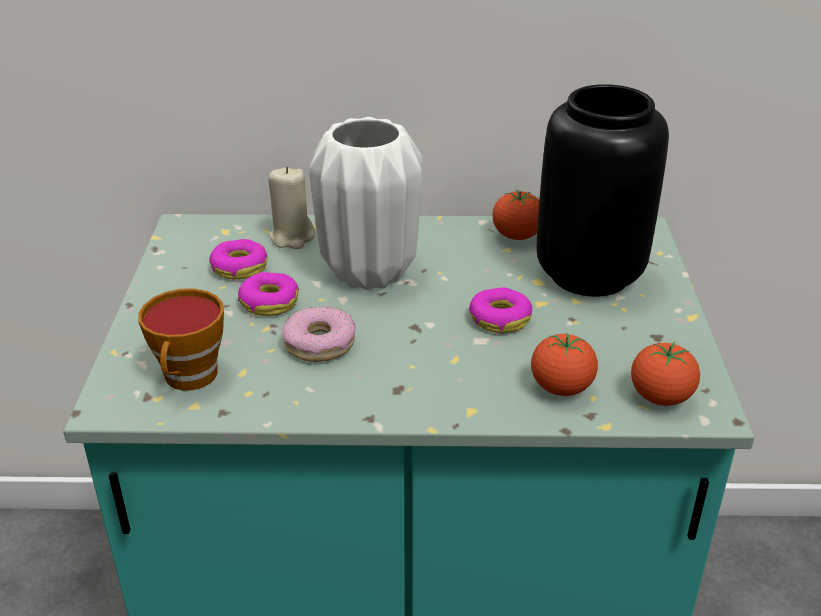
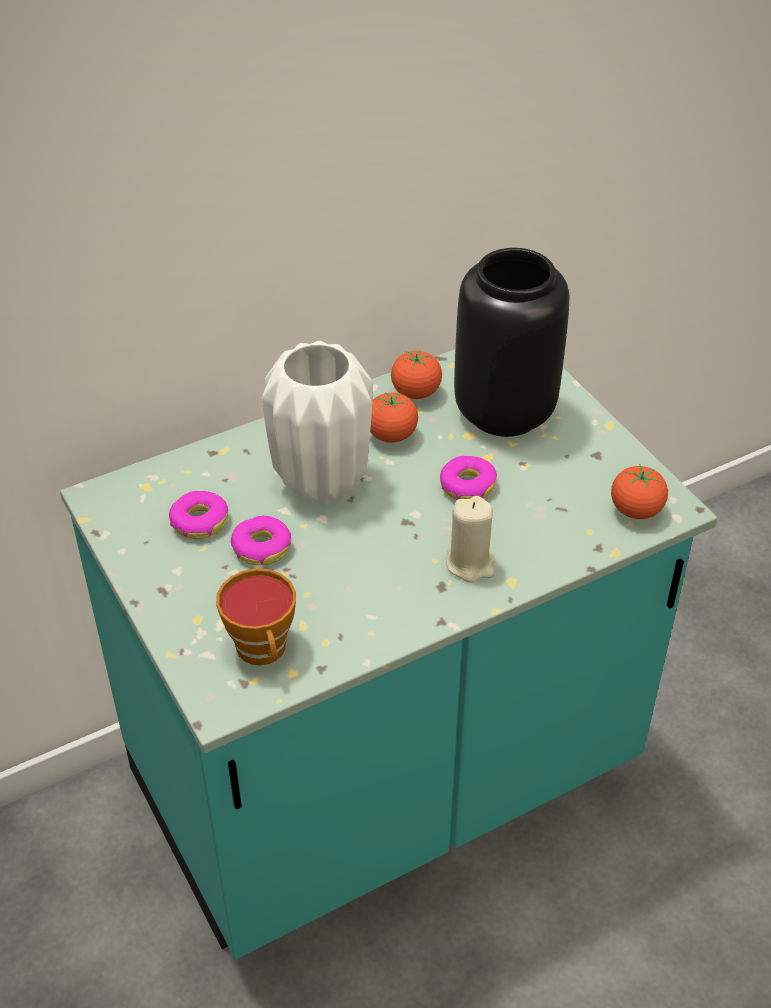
camera: 30 degrees left, 10 degrees up
(292, 237) = (217, 469): beige candle -> beige candle (470, 563)
(319, 343) = (342, 570): donut -> none
(561, 388) = (561, 532): tomato -> tomato (391, 435)

